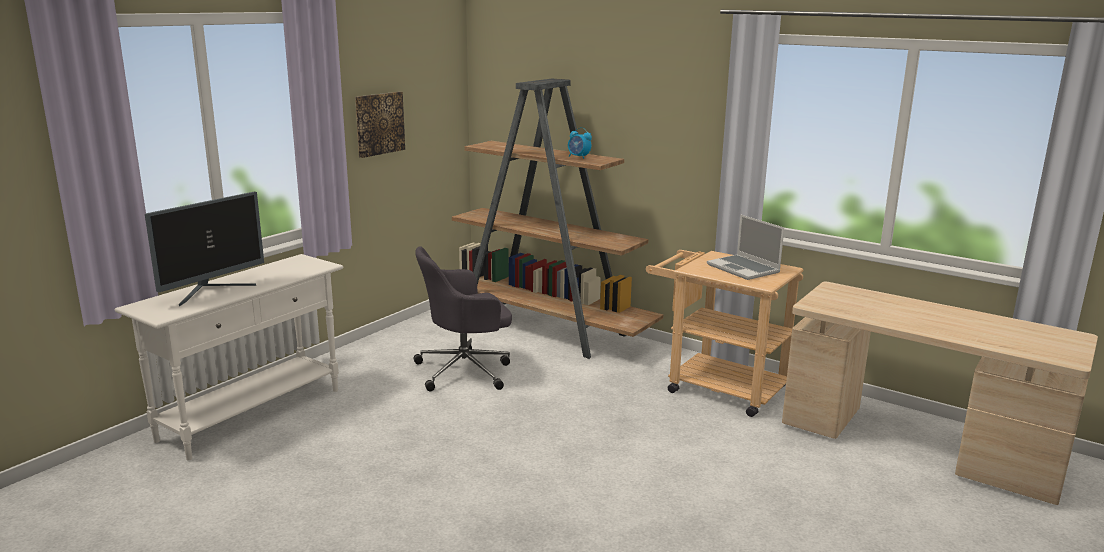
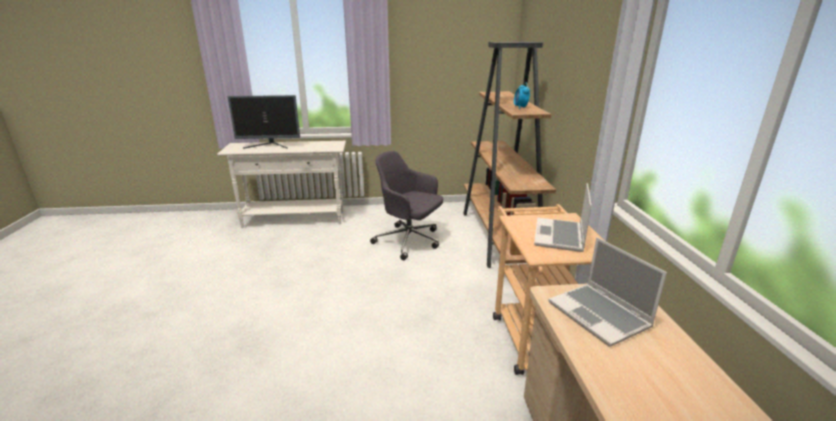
camera: 50 degrees right, 5 degrees up
(379, 123) = (426, 69): picture -> none
(852, 304) = (600, 315): none -> laptop

